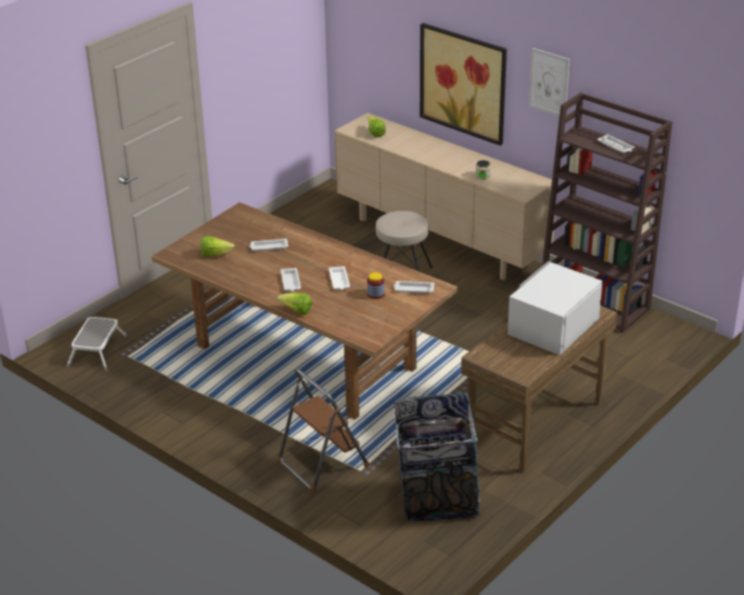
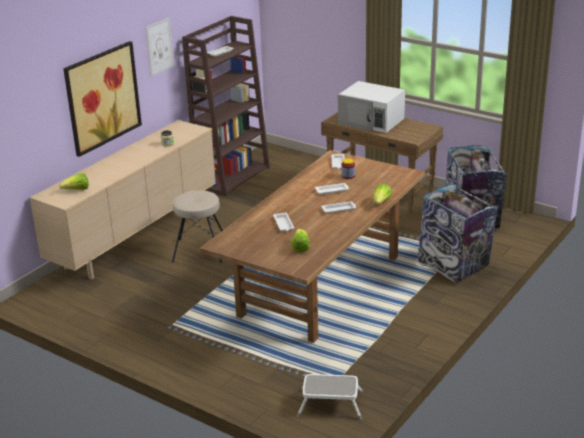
camera: 95 degrees left, 5 degrees down
(320, 464) = (454, 266): brown step ladder -> trash can

